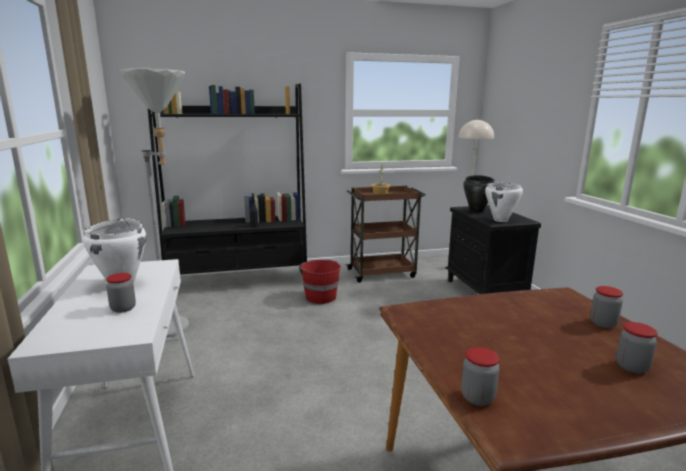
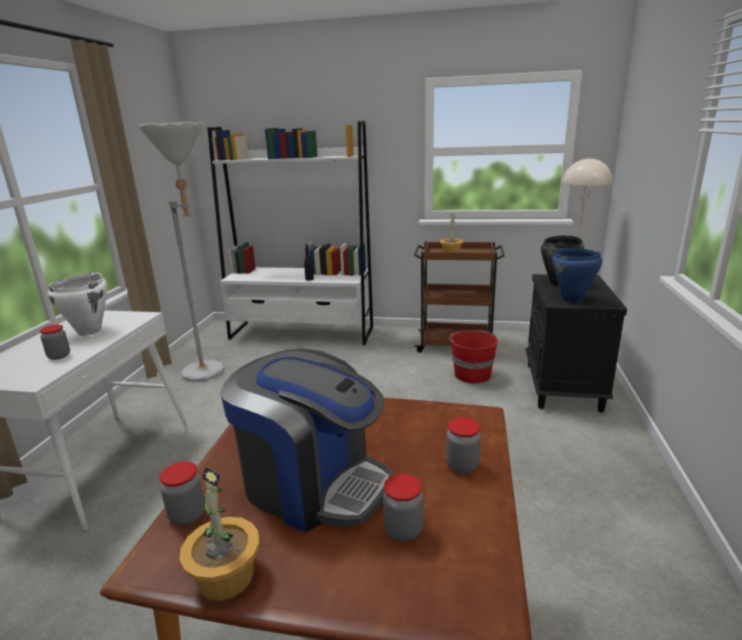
camera: 25 degrees right, 5 degrees up
(239, 280) = (302, 333): black bookcase -> white bookcase
(320, 297) = (363, 363): red bucket -> red bucket (471, 374)
(500, 220) = (572, 299): white cooking pot -> blue cooking pot
(532, 355) = (313, 484): none -> coffee machine
(574, 426) = (225, 576): none -> potted plant

